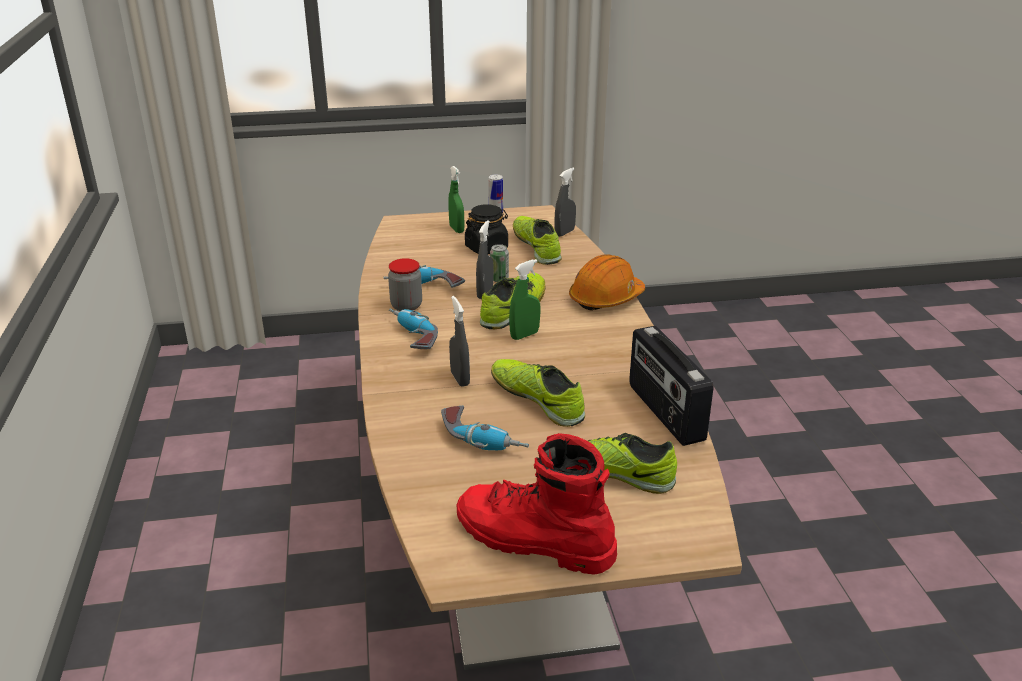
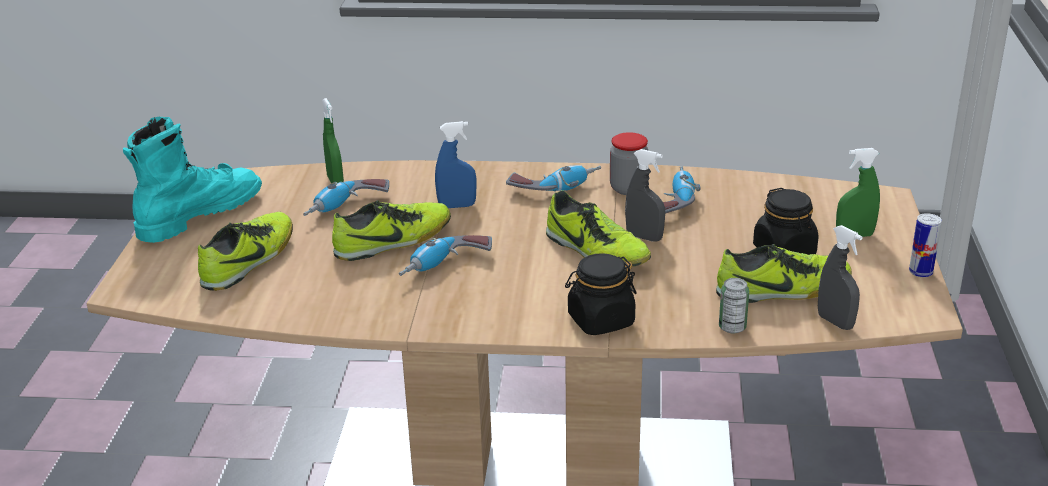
camera: 105 degrees right, 0 degrees up
(460, 379) = (457, 206): grey spray bottle -> blue spray bottle
(499, 279) = (682, 251): can -> can (732, 327)
(524, 335) = (528, 250): green spray bottle -> green spray bottle (335, 181)
(532, 541) = (199, 215): red boot -> turquoise boot
(566, 367) = (446, 267): none -> power drill
(606, 298) = (600, 320): orange hard hat -> black jar
(664, 413) = (320, 310): radio -> none

